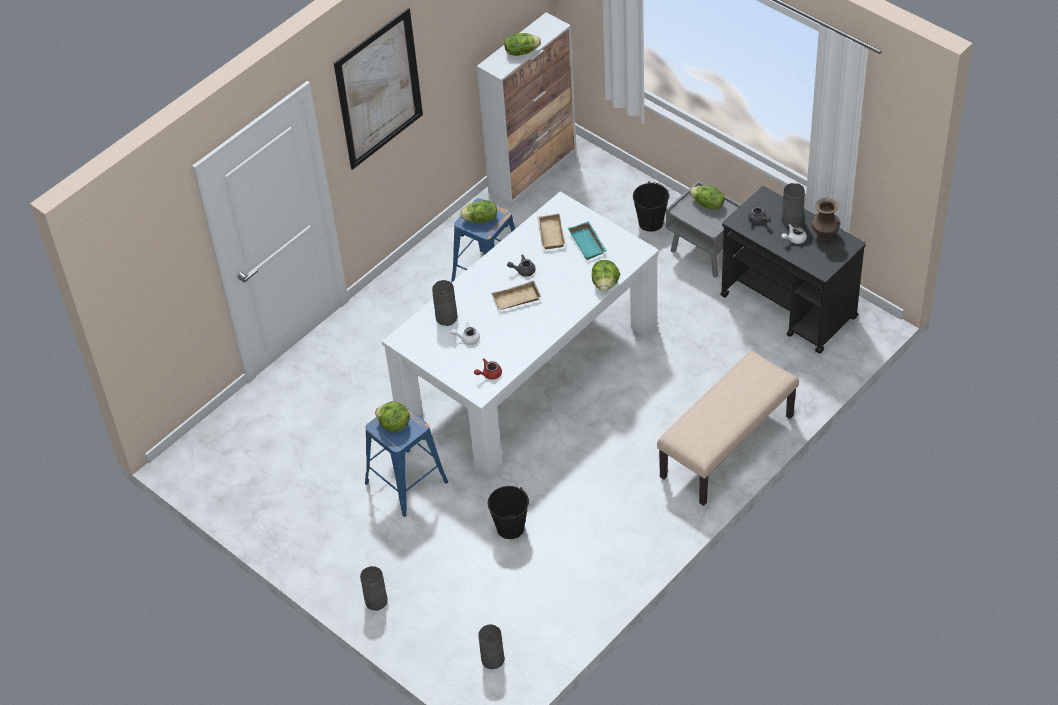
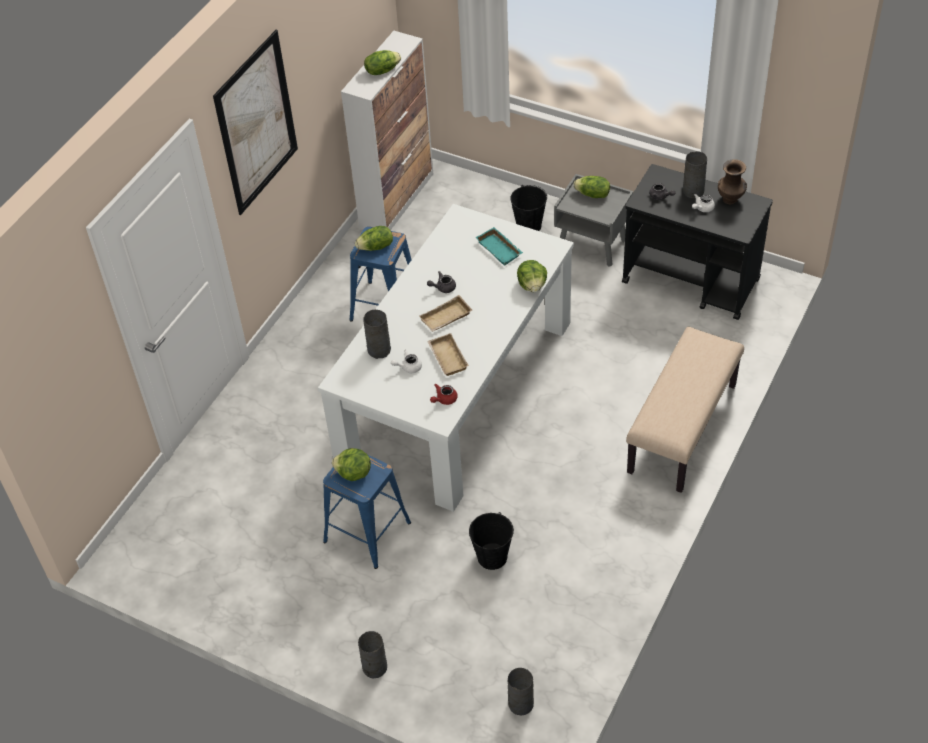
camera: 15 degrees left, 0 degrees up
(549, 234) = (457, 246): beige tray -> beige tray (446, 357)

